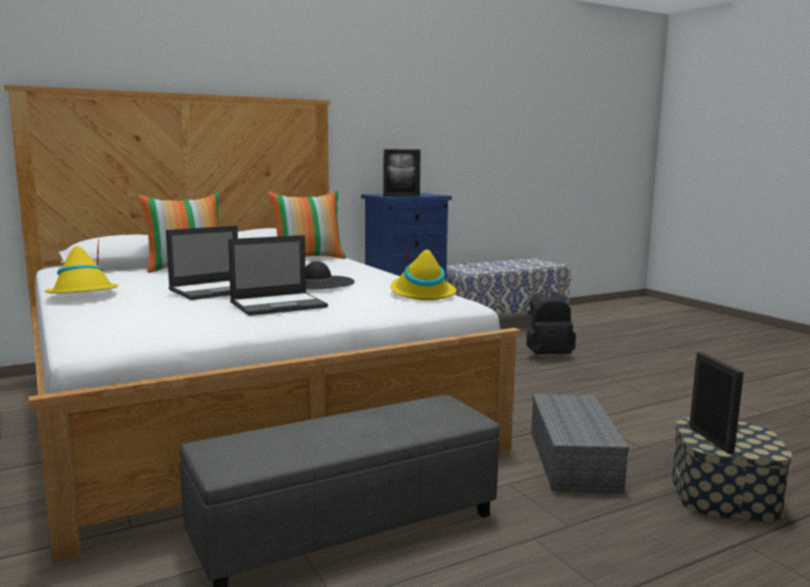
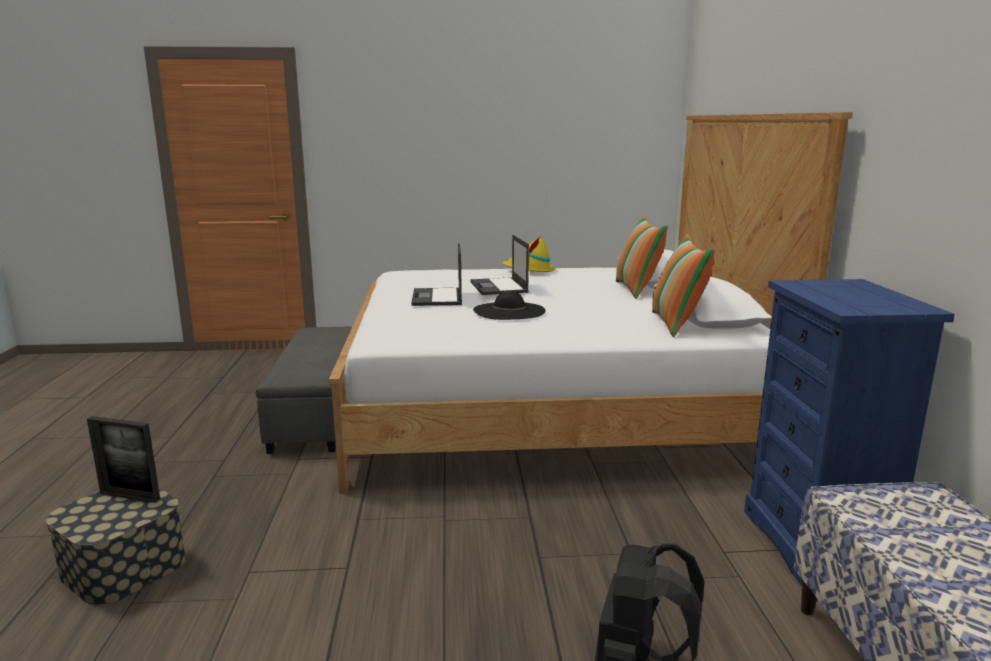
camera: 115 degrees right, 5 degrees up
(401, 196) = (806, 289): picture frame -> none
(421, 293) = (425, 334): yellow hat -> none
(575, 460) = (280, 517): grey storage box -> none

